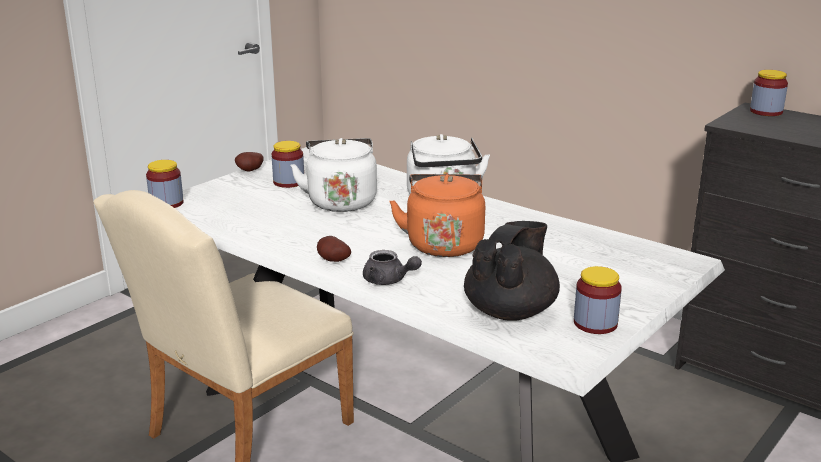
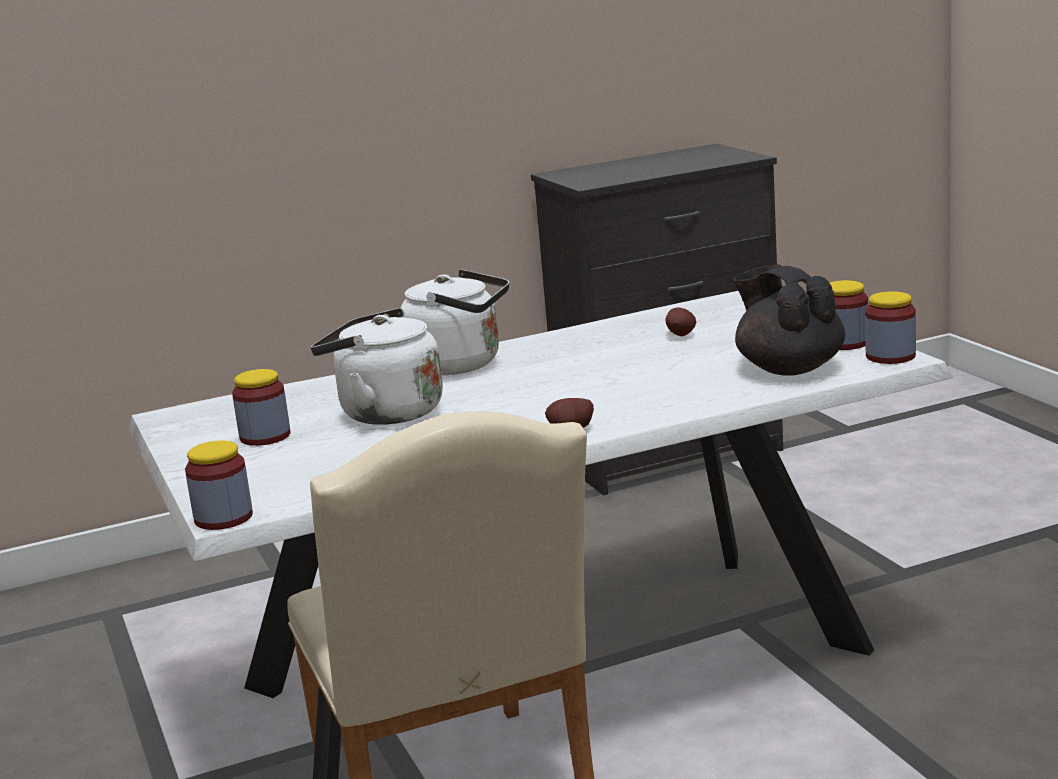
camera: 60 degrees left, 5 degrees down
(250, 171) = (176, 457): potato -> potato (681, 335)
(389, 281) = (661, 410): grey teapot -> none
(444, 243) = (589, 377): orange kettle -> none
(766, 112) = (572, 172): jar -> jar (890, 356)

